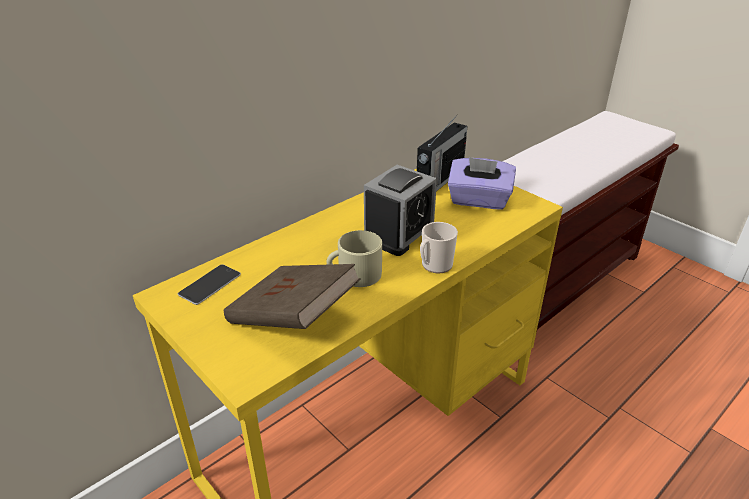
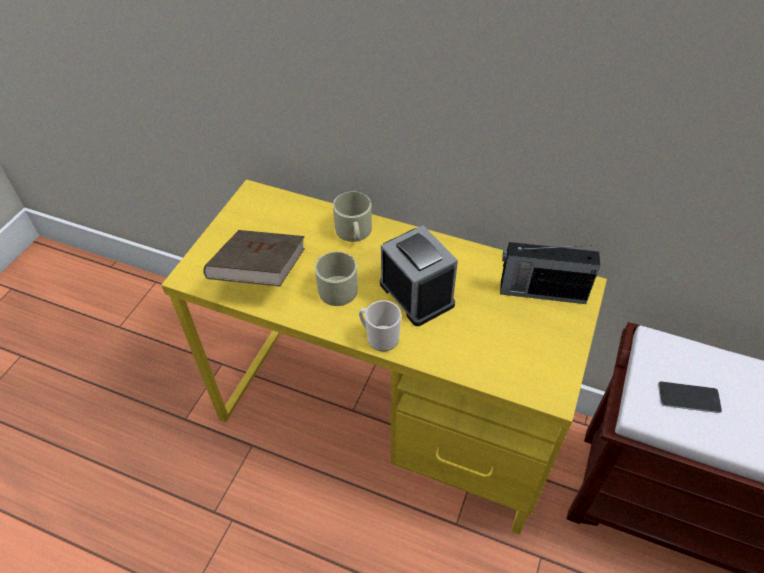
camera: 65 degrees right, 15 degrees up
(210, 284) = (276, 210): phone -> phone (689, 397)
(293, 245) = (354, 232): none -> beige mug
(399, 233) = (416, 294): alarm clock -> alarm clock turned 135 degrees counterclockwise
(479, 200) = (524, 338): purple tissue box -> none

